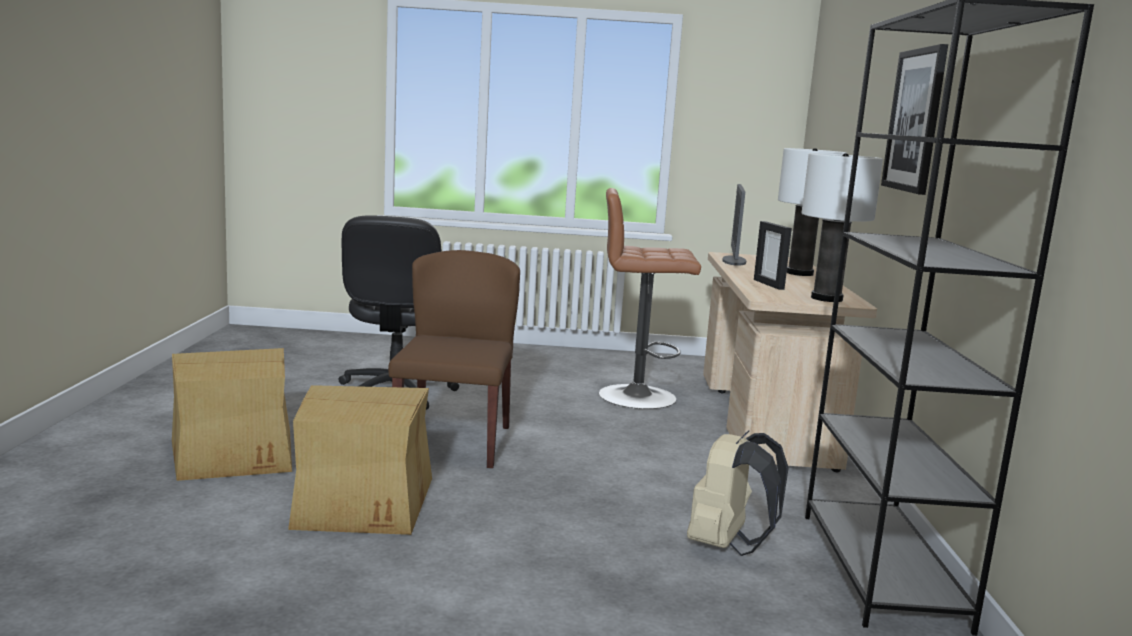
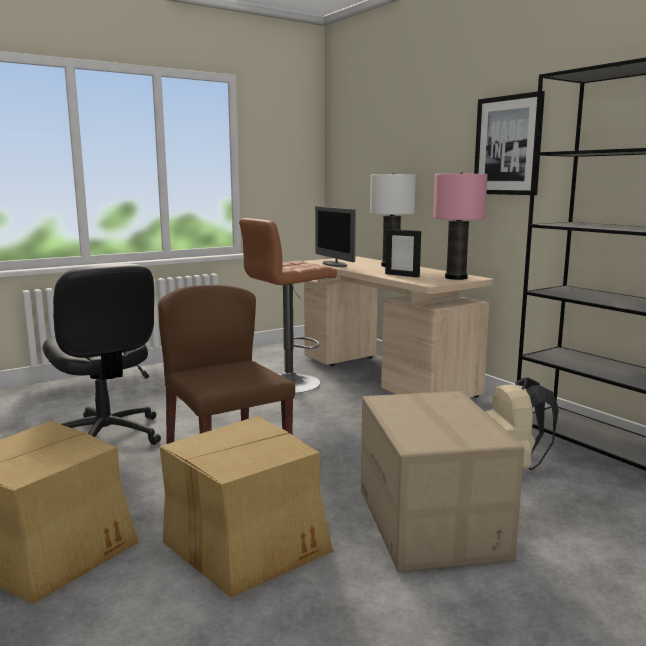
camera: 35 degrees left, 0 degrees up
(536, 552) = (432, 523): none -> cardboard box
(826, 298) = (456, 278): white table lamp -> pink table lamp

